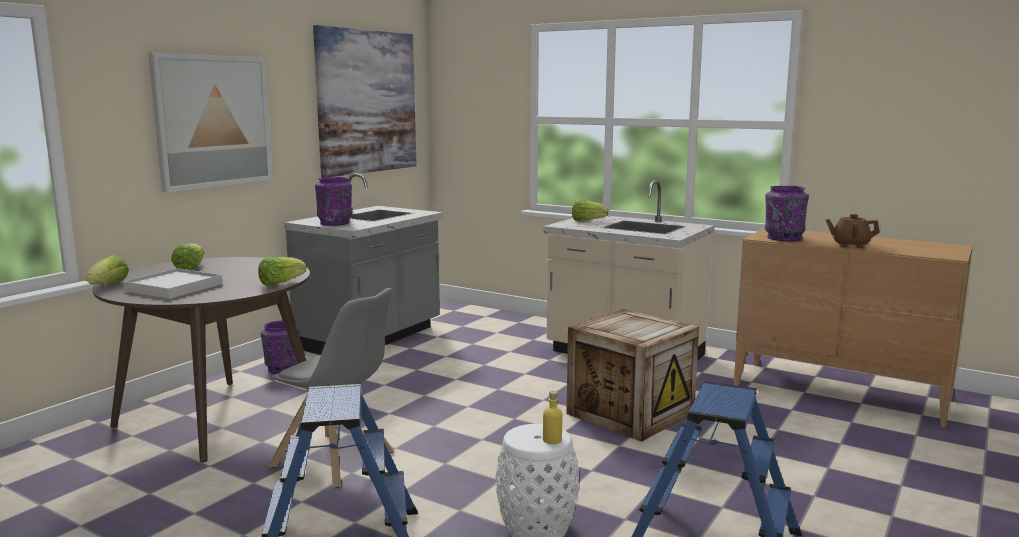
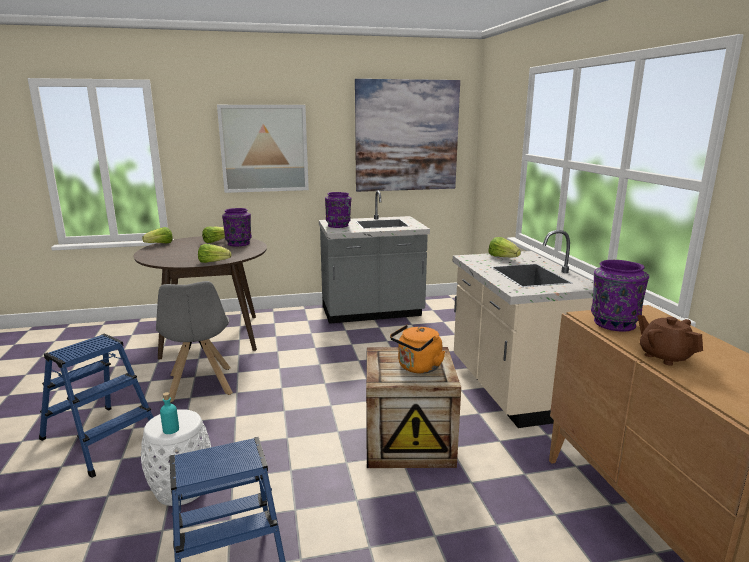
camera: 45 degrees right, 5 degrees up
(173, 287) = (172, 252): white tray -> none
(282, 369) = (292, 317): purple vase -> purple vase (238, 243)
(552, 440) = (171, 430): yellow bottle -> turquoise bottle
(643, 326) = (417, 368): none -> orange kettle

